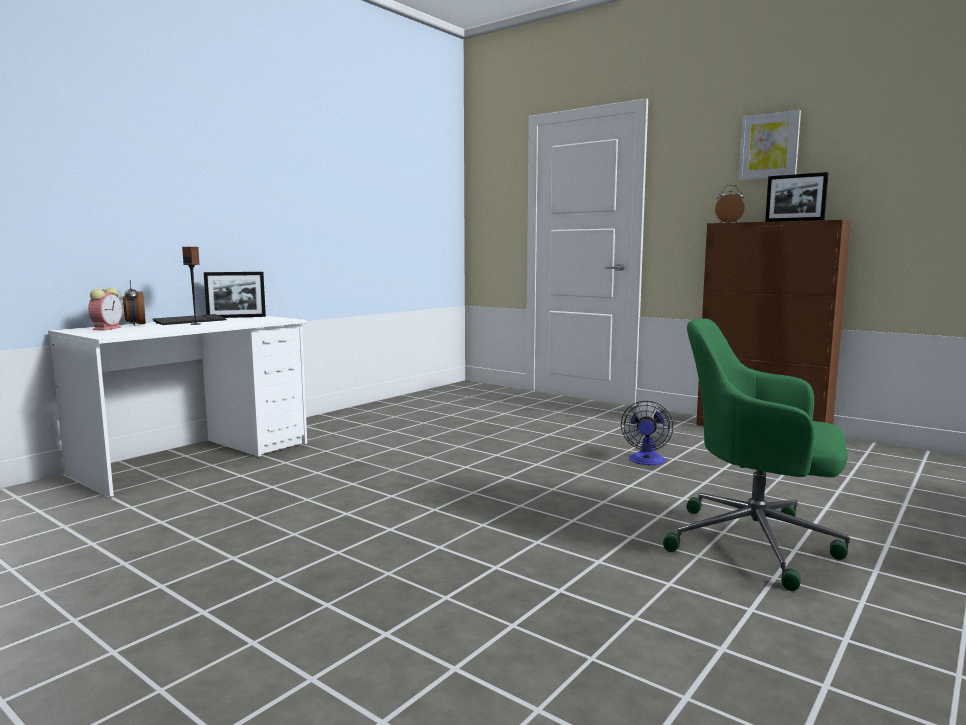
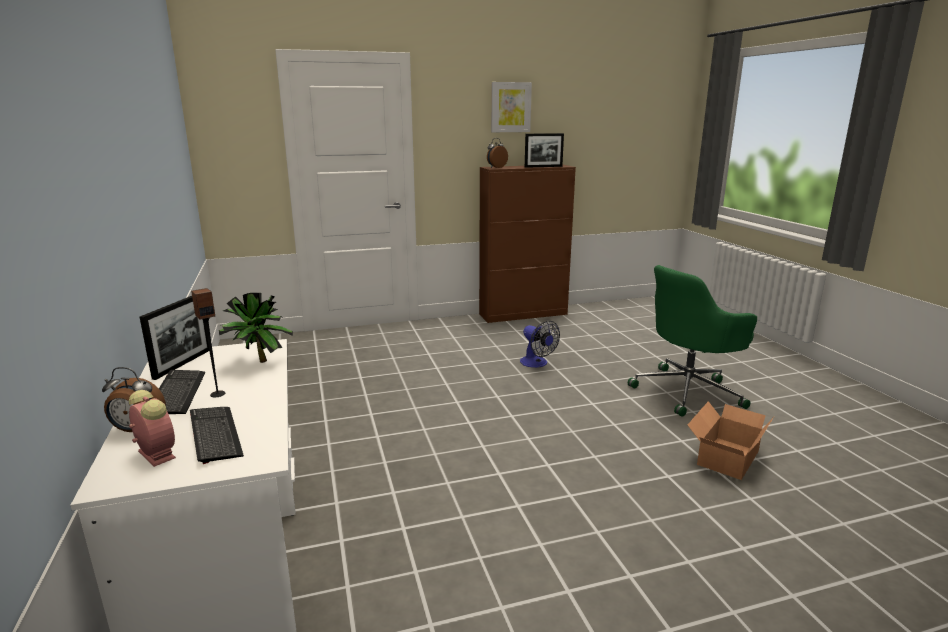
camera: 55 degrees left, 10 degrees up
(137, 329) = (215, 435): none -> keyboard
(254, 321) = (257, 362): none -> potted plant
(598, 594) = (724, 457): none -> cardboard box

